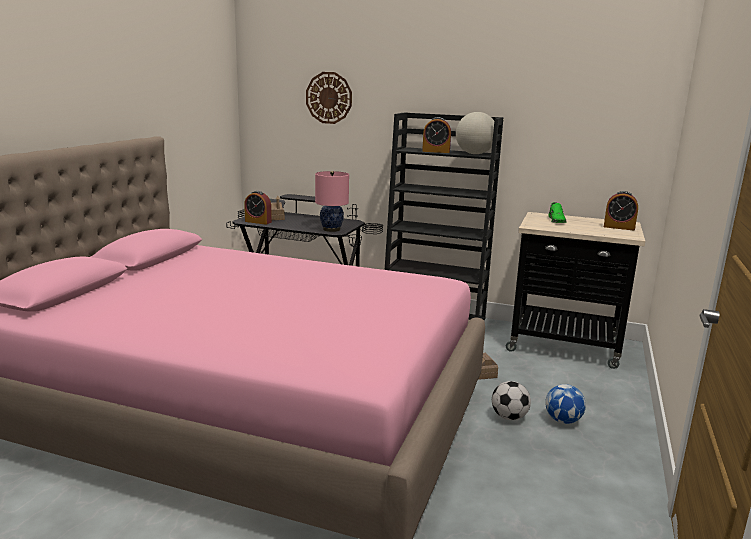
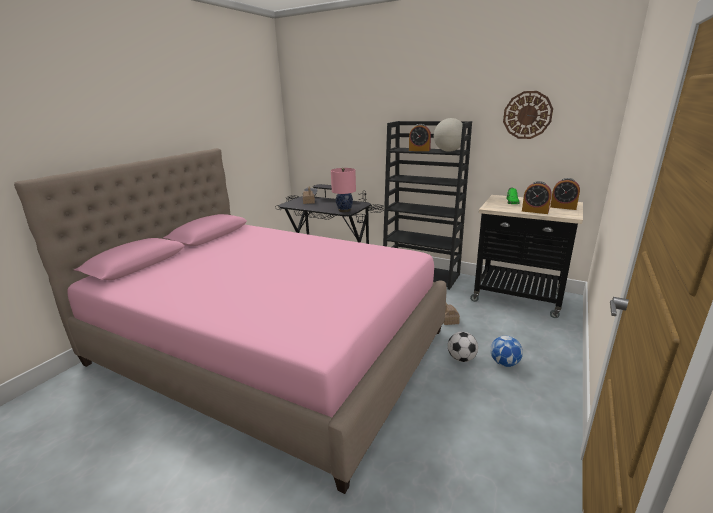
camera: 10 degrees right, 5 degrees up
(258, 222) = (295, 205): alarm clock -> alarm clock (535, 211)
(329, 98) = (344, 113): wall clock -> wall clock (527, 115)

